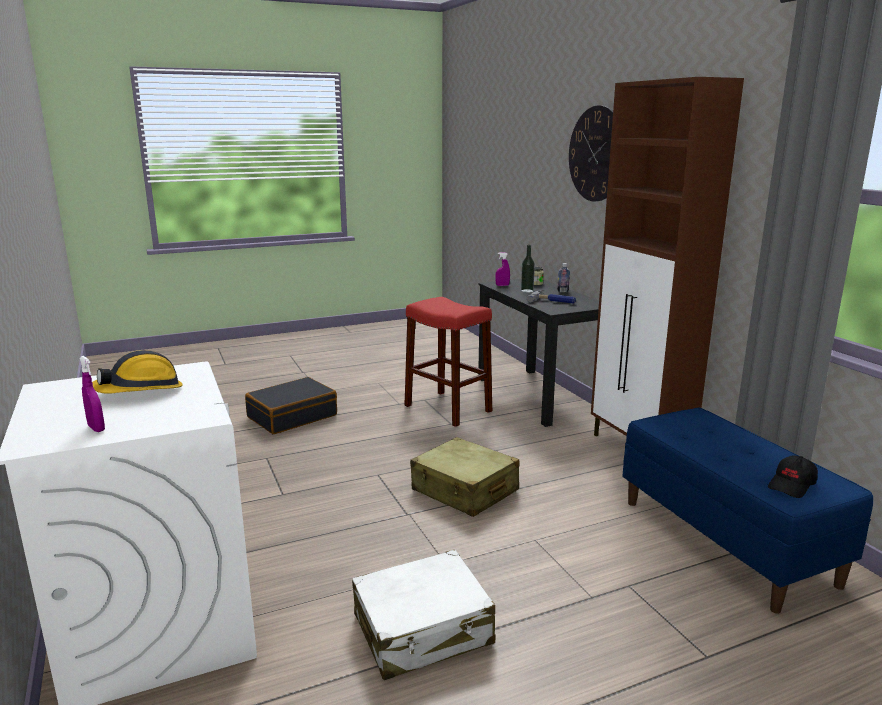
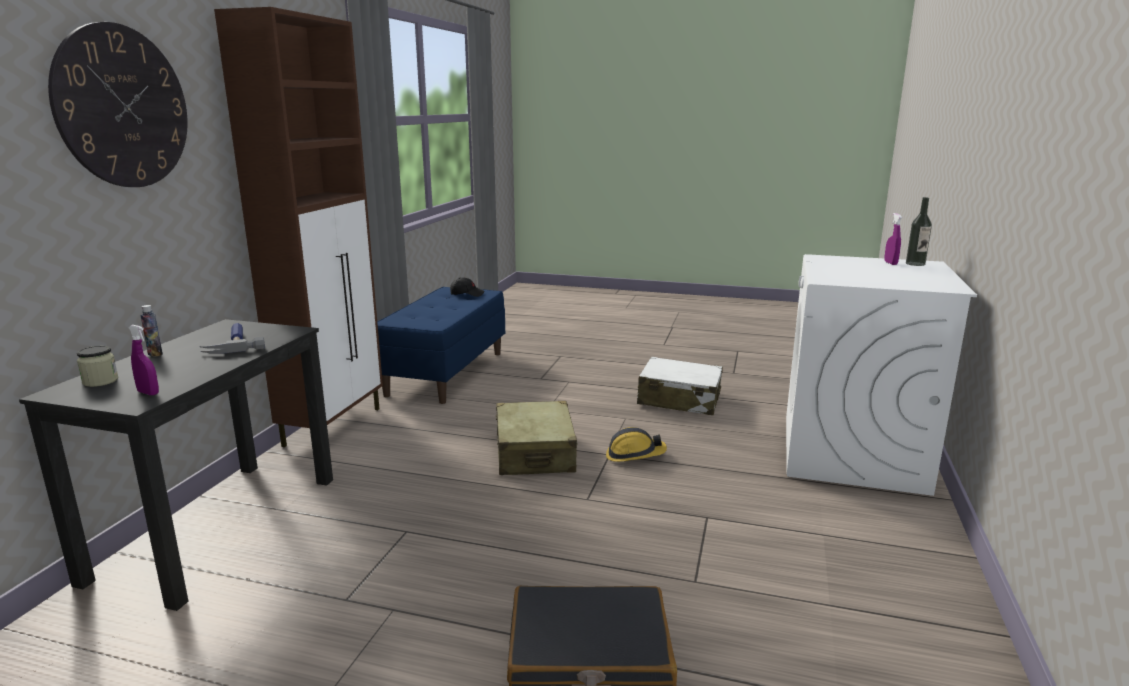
camera: 140 degrees left, 0 degrees up
(140, 391) = (867, 274): hard hat -> hard hat (634, 455)
(447, 408) = (357, 561): red stool -> none
(527, 291) = (178, 369): bottle -> bottle (915, 264)

